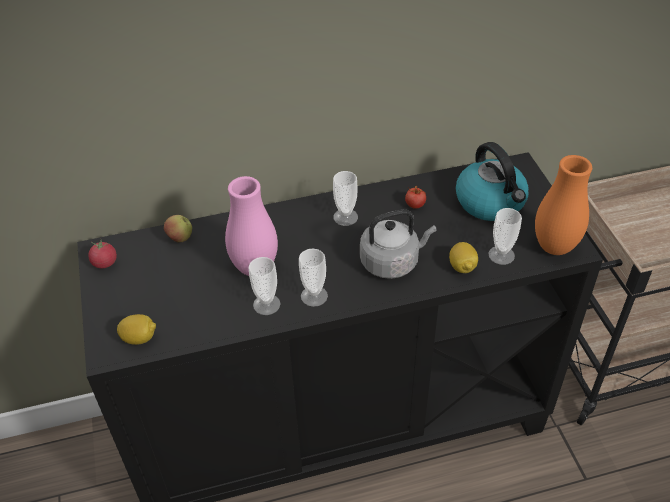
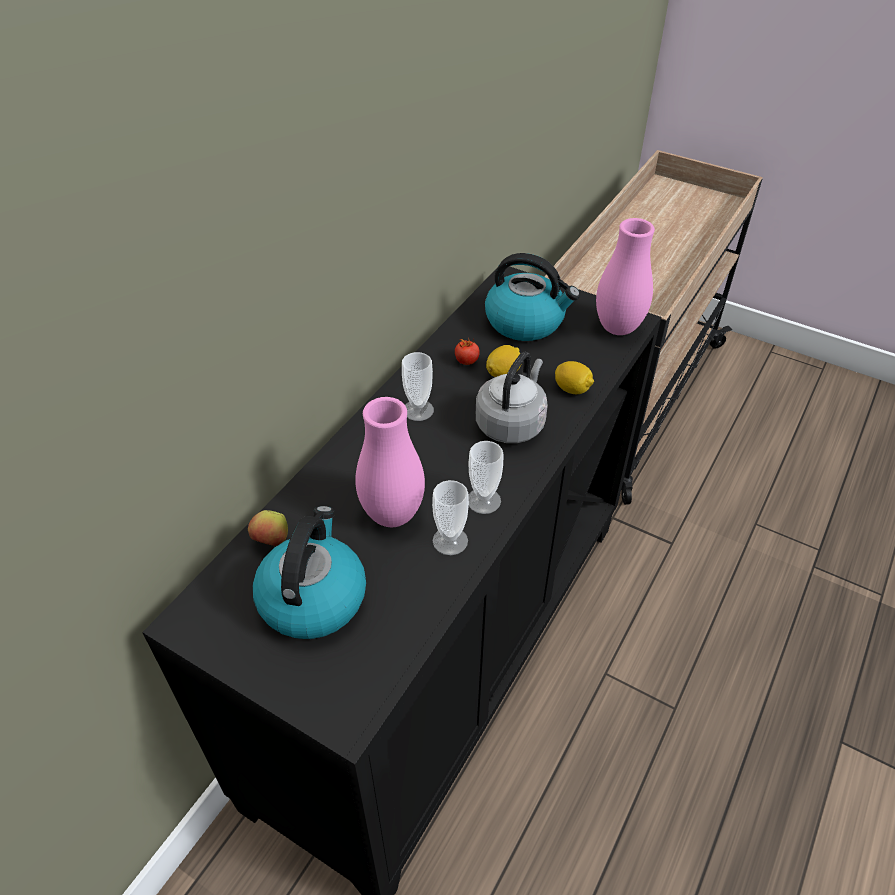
camera: 45 degrees left, 0 degrees up
(105, 263) = (212, 629): tomato -> none
(139, 338) = (362, 674): lemon -> lemon (503, 373)
(164, 282) = (313, 597): none -> kettle
(501, 255) = (589, 359): cup -> none
(554, 247) = (618, 328): orange vase -> pink vase

